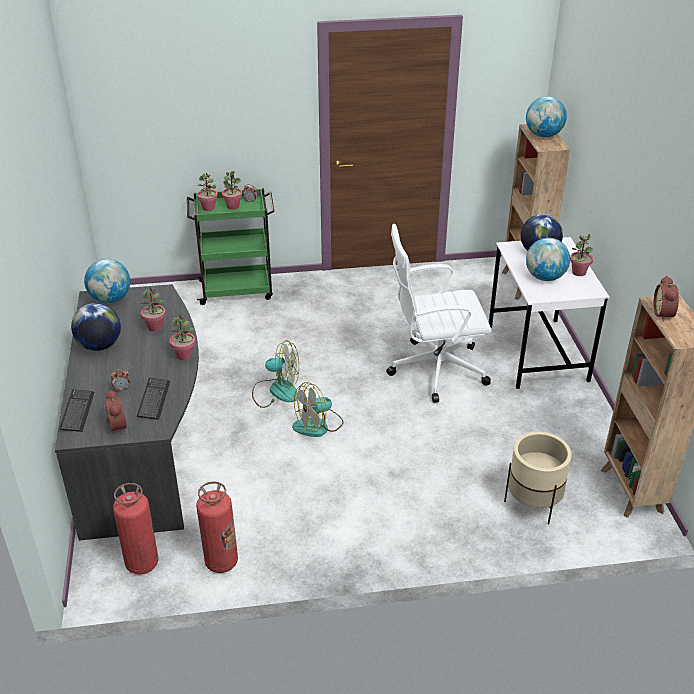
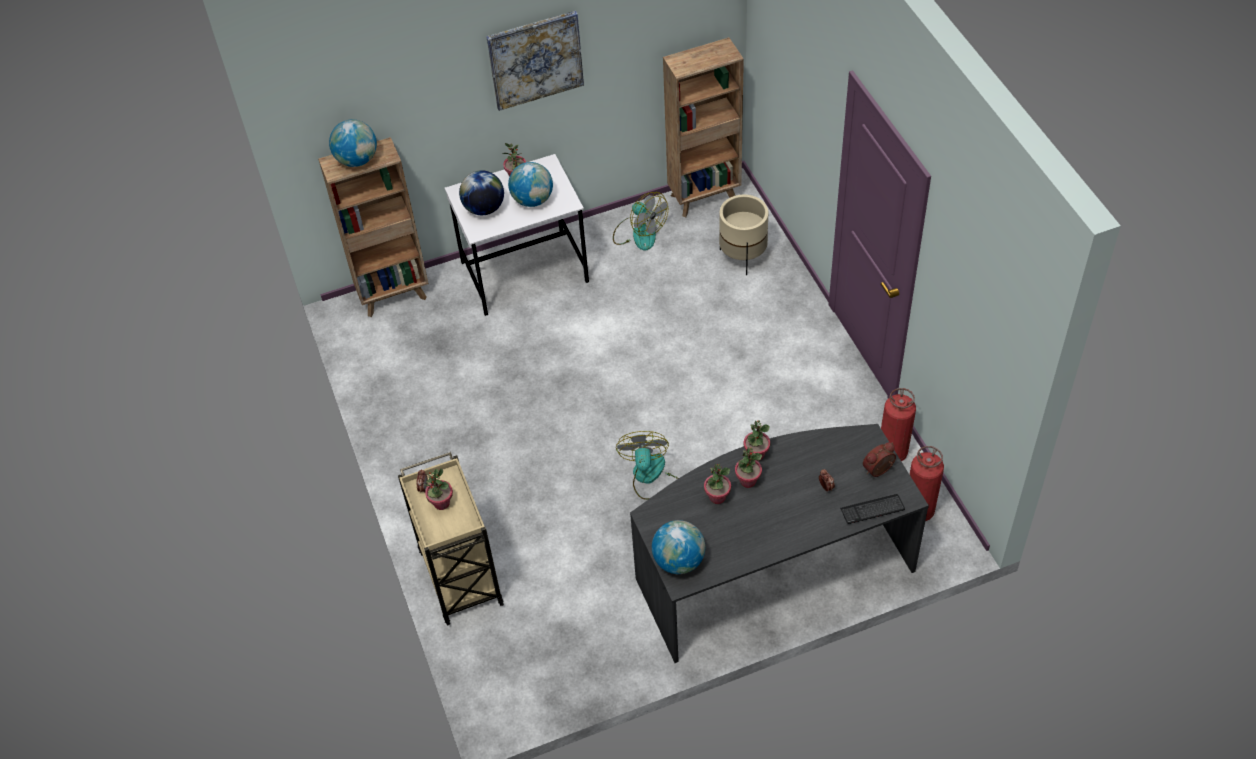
camera: 100 degrees left, 15 degrees up
(100, 345) = (766, 535): globe -> none
(154, 399) = (831, 455): keyboard -> none
(208, 208) = (450, 528): potted plant -> potted plant (748, 481)
(237, 290) = (460, 575): green cart -> beige cart
(318, 425) = (692, 426): fan -> fan (639, 233)
(435, 369) = (574, 349): white office chair -> none
(635, 183) = (535, 59): none -> picture
(664, 314) = (696, 64): alarm clock -> none

